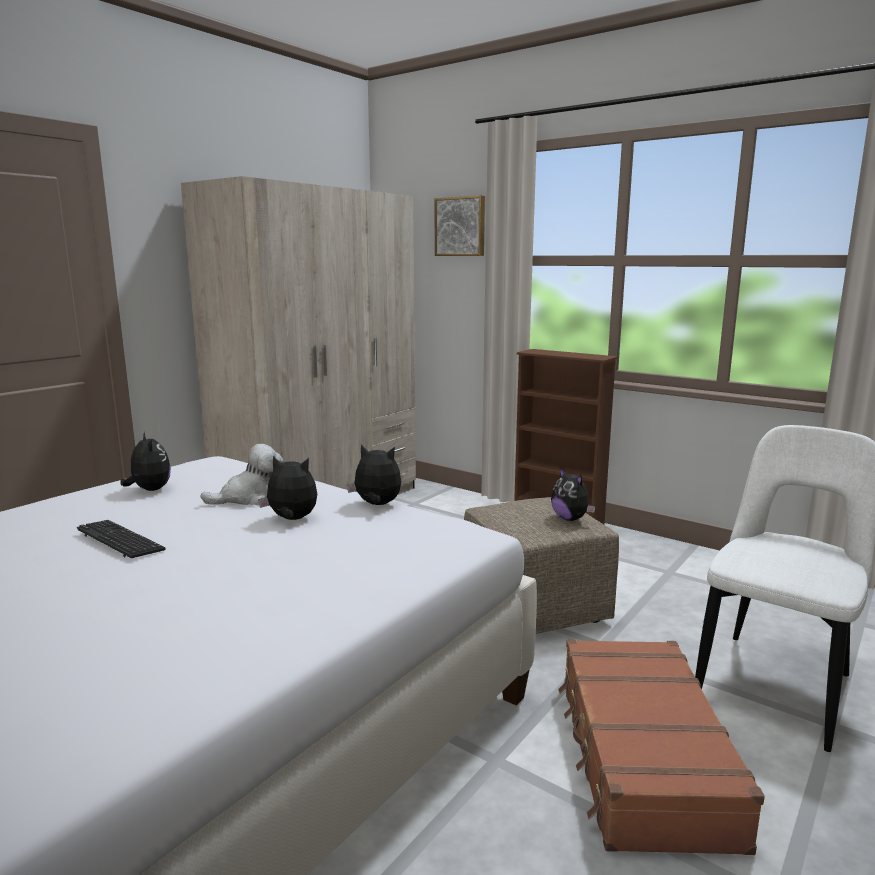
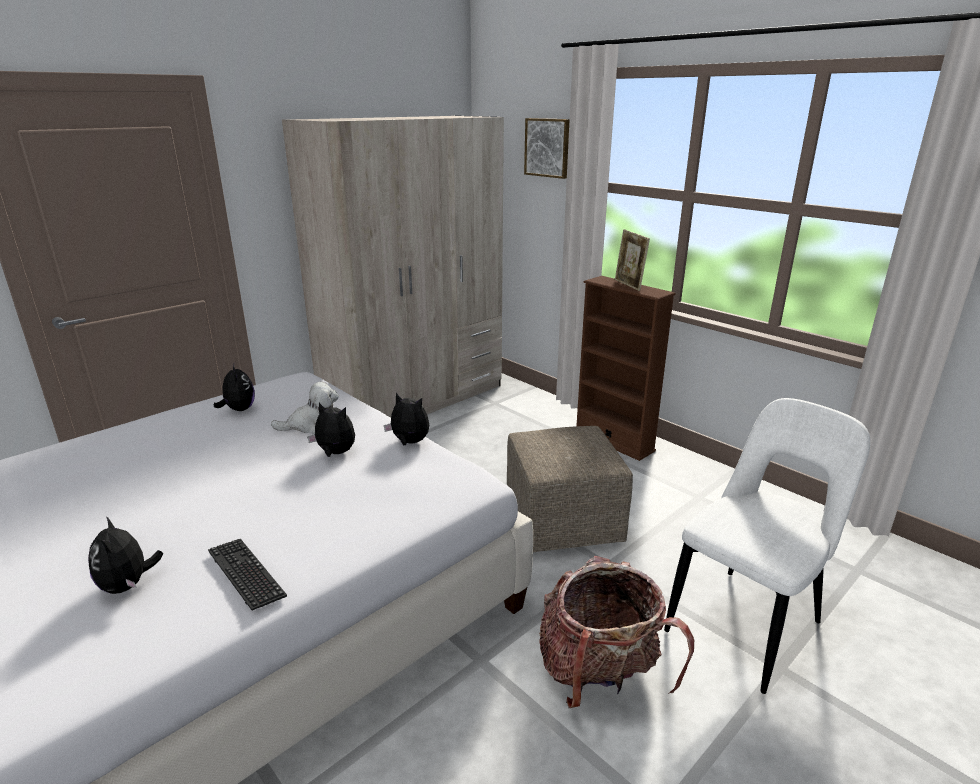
camera: 10 degrees right, 10 degrees up
(120, 541) = (199, 465): keyboard -> keyboard (246, 574)
(566, 353) = (629, 285): none -> picture frame
(570, 519) = (594, 454): plush toy -> plush toy (128, 585)
(641, 757) = (599, 675): brown suitcase -> backpack

